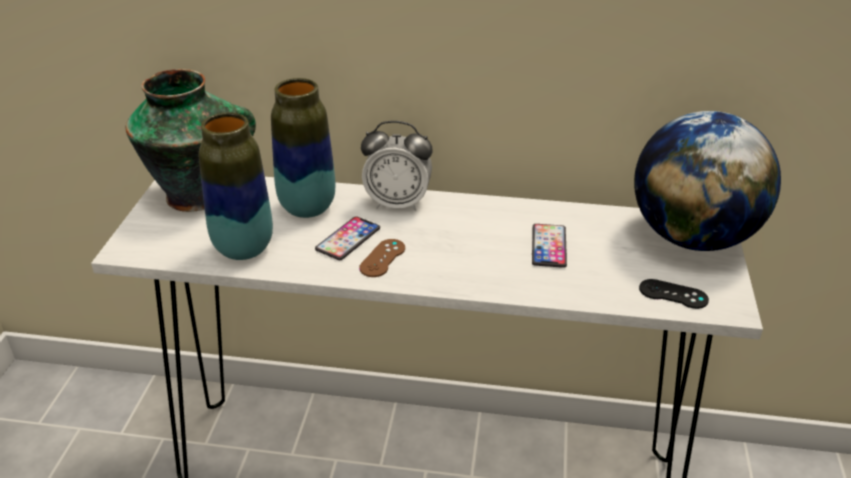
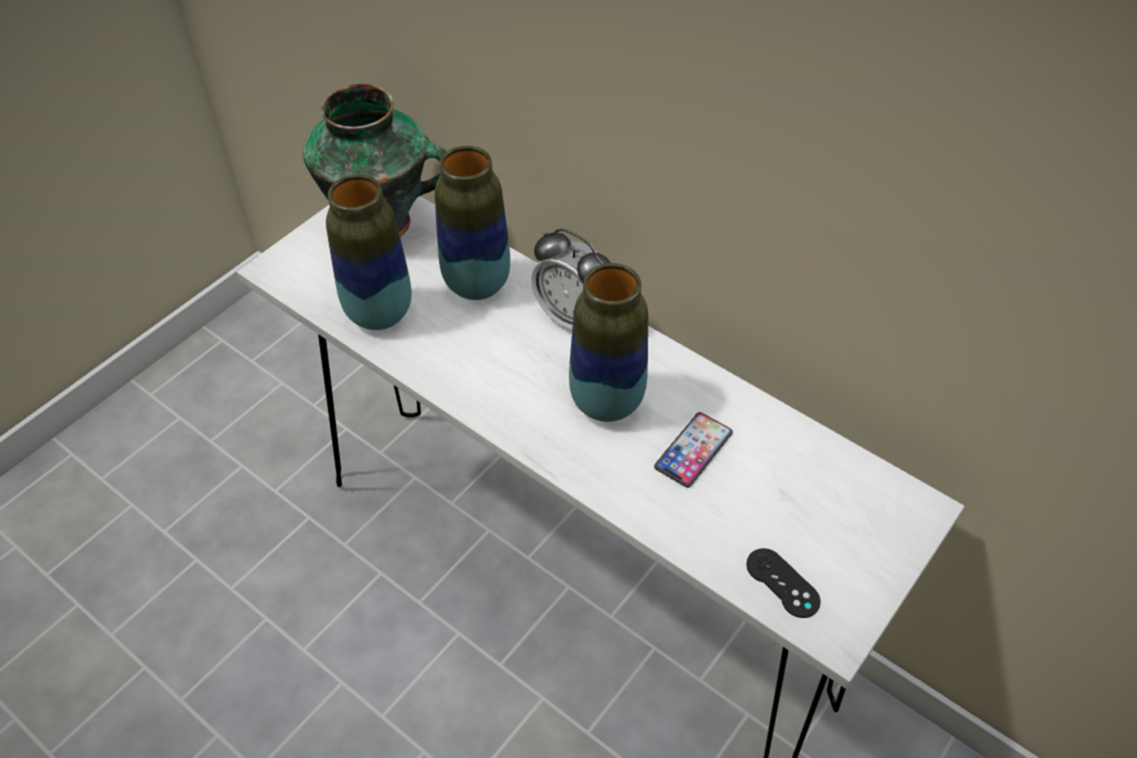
camera: 30 degrees right, 15 degrees up
(348, 239) = (487, 345): phone -> none
(382, 258) = (503, 386): brown game controller -> none
(465, 241) = (606, 402): none -> vase
(692, 237) = (878, 514): globe -> none

